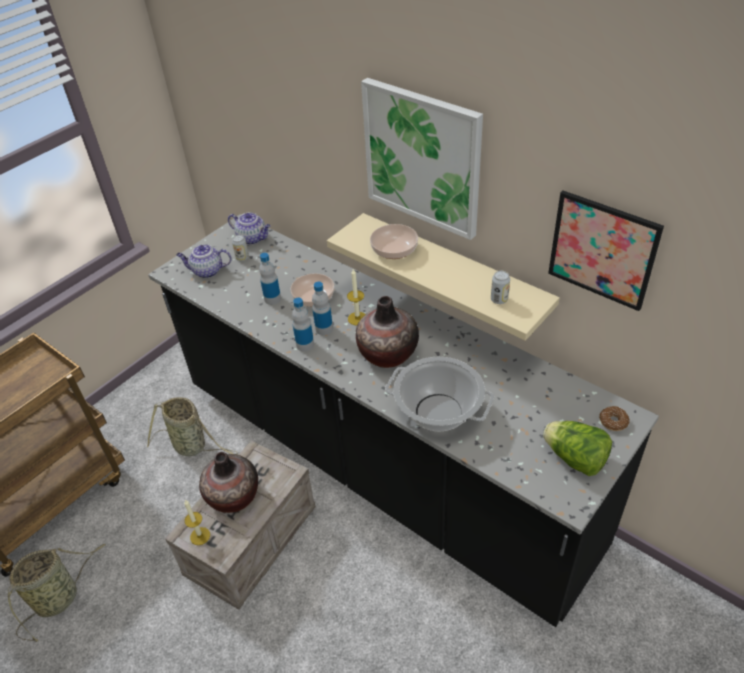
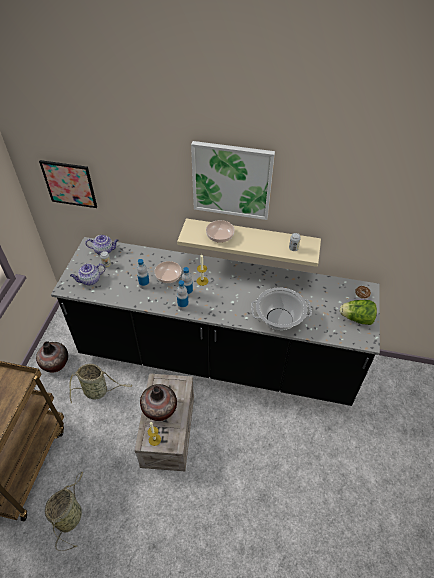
camera: 30 degrees left, 5 degrees up
(387, 353) = (232, 296): vase -> vase (55, 363)
(602, 250) = (347, 209): picture -> picture (69, 184)

